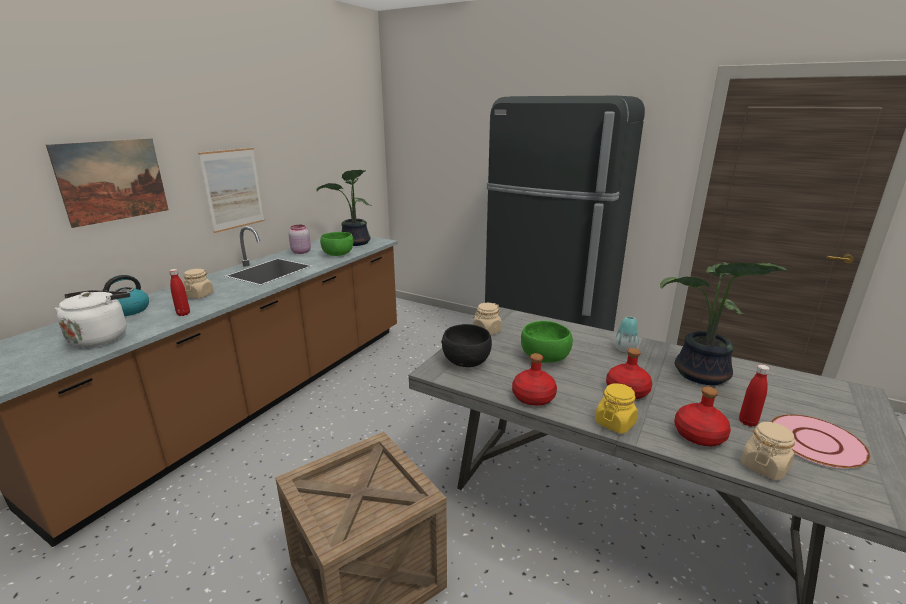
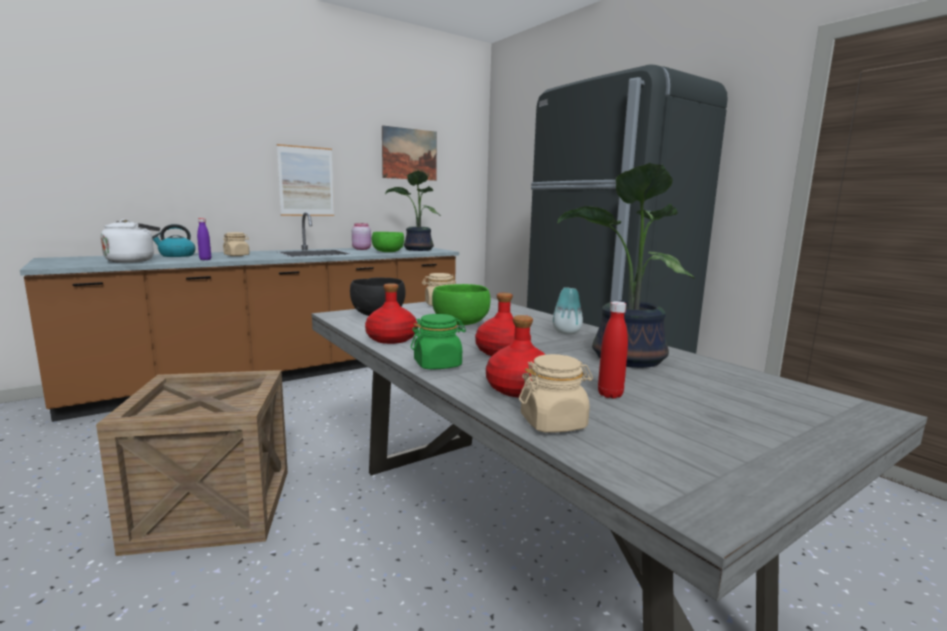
camera: 25 degrees right, 10 degrees down
(113, 180) = (196, 153): picture -> picture (409, 154)
(183, 314) = (205, 259): red bottle -> purple bottle
(615, 423) = (438, 365): yellow jar -> green jar
(816, 442) = (683, 426): pink plate -> none

